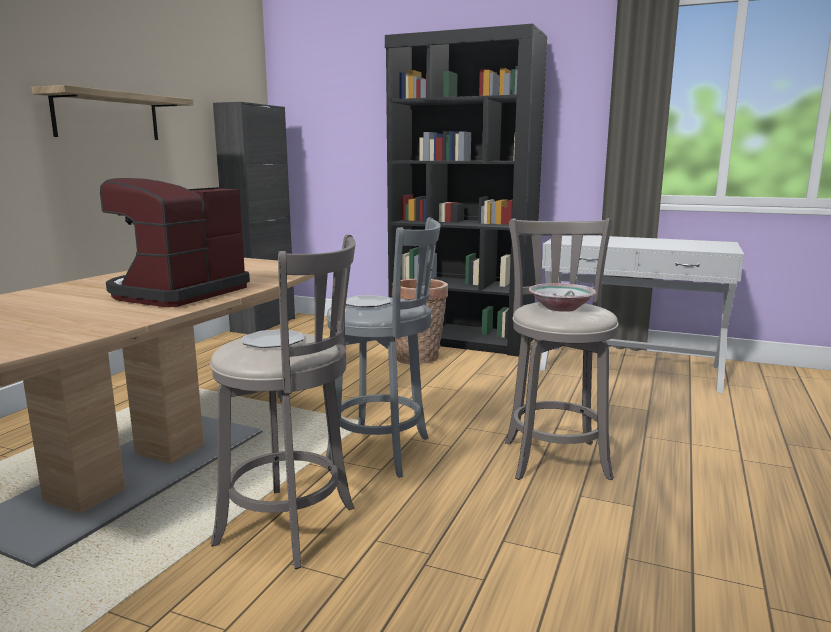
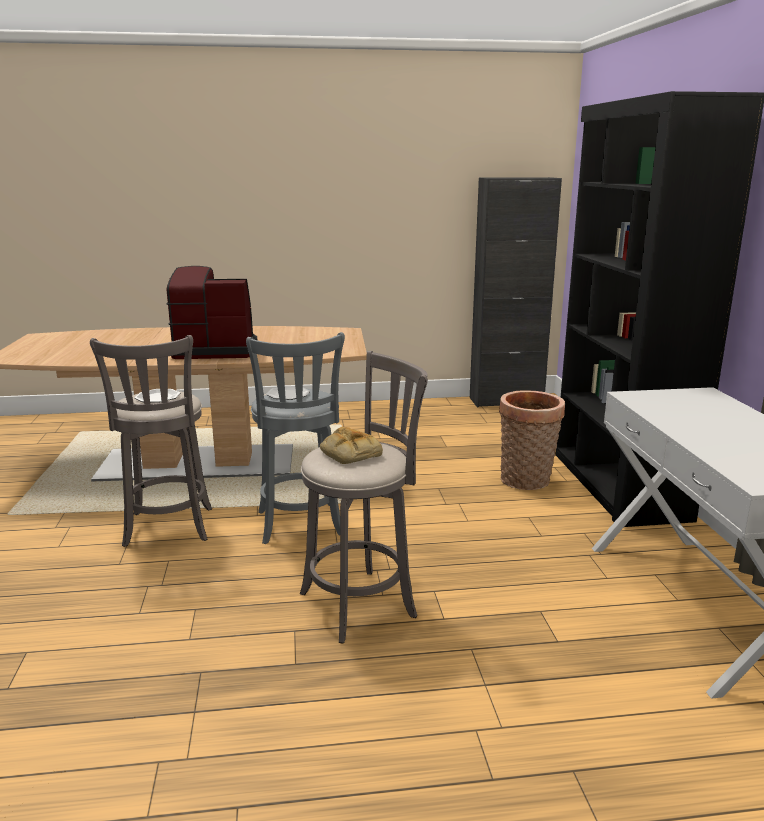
camera: 60 degrees right, 5 degrees up
(107, 116) = (354, 198): shelf -> none
(560, 308) = (349, 453): bowl -> bread

